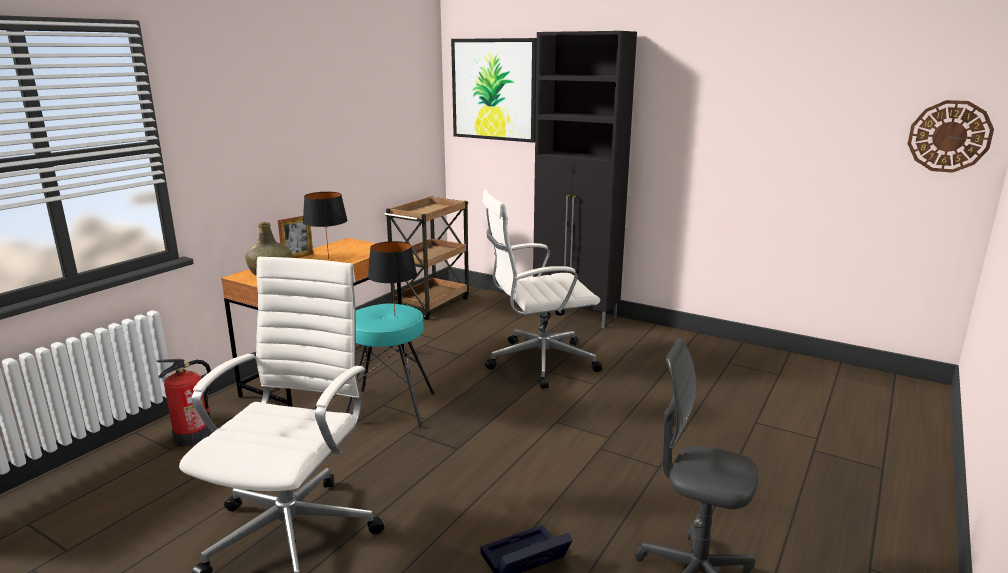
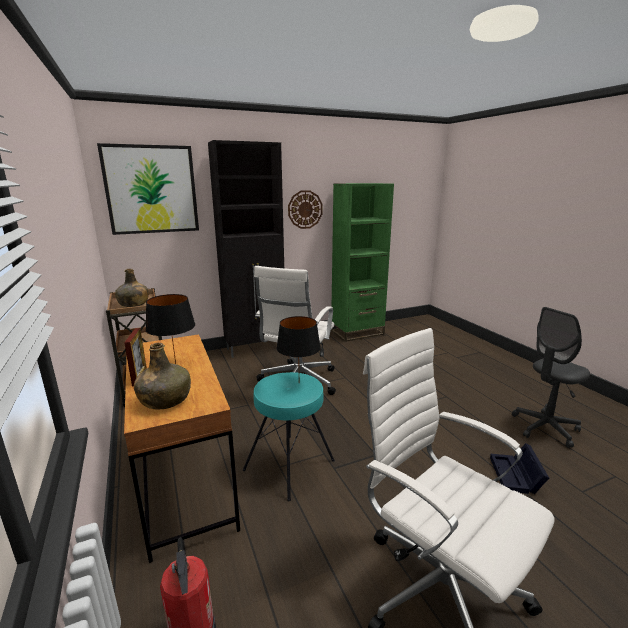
camera: 55 degrees left, 0 degrees up
(427, 211) = (133, 304): none -> green bottle
(739, 353) = (357, 332): none -> green bookcase
(949, 136) = (421, 201): wall clock -> wall clock (305, 209)

